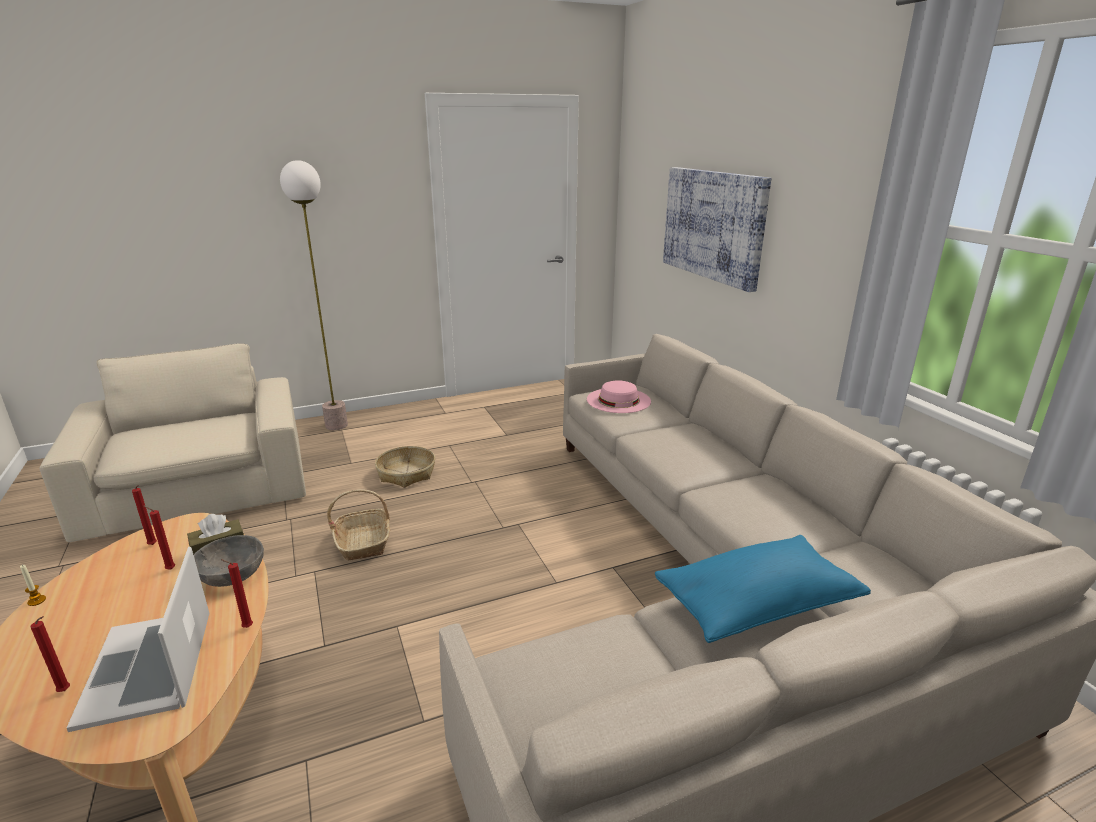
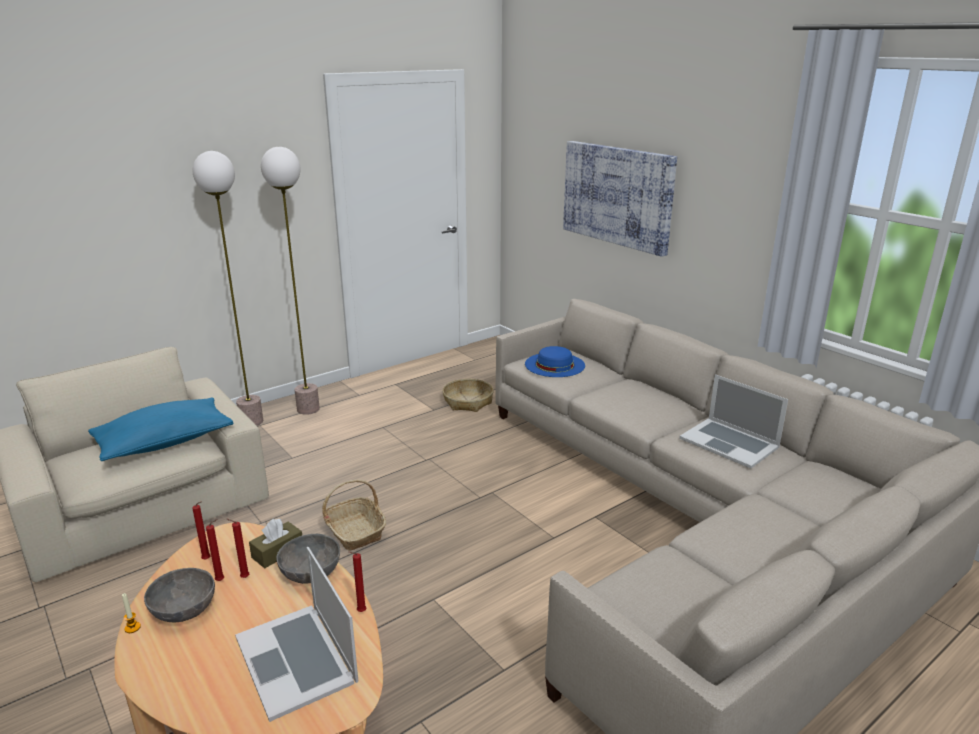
camera: 15 degrees left, 0 degrees up
(66, 691) = (236, 693): red candle -> red candle (221, 580)
(92, 592) = (184, 610): none -> grey bowl
(392, 420) = (308, 409): none -> floor lamp
(407, 473) = (357, 460): basket -> basket (468, 401)
(618, 400) = (554, 364): pink hat -> blue hat
(756, 605) = (759, 521): blue pillow -> blue pillow (165, 443)
(769, 506) = (729, 442): none -> laptop

